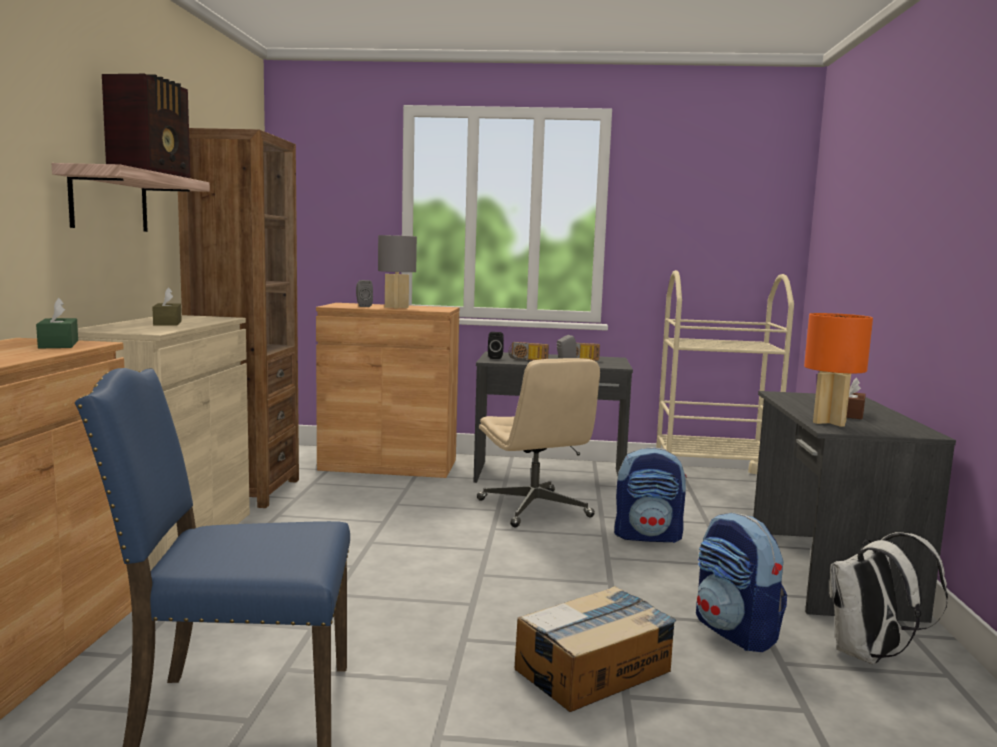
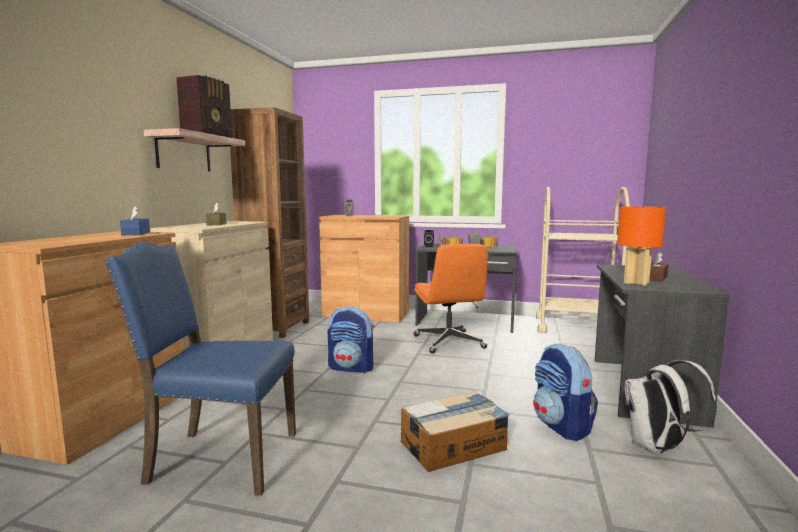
camera: 10 degrees right, 0 degrees up
(58, 344) = (136, 233): green tissue box -> blue tissue box
(396, 307) = (368, 216): grey table lamp -> none
(535, 509) = (449, 342): beige office chair -> orange office chair
(648, 536) = (520, 361): backpack -> backpack (352, 368)

